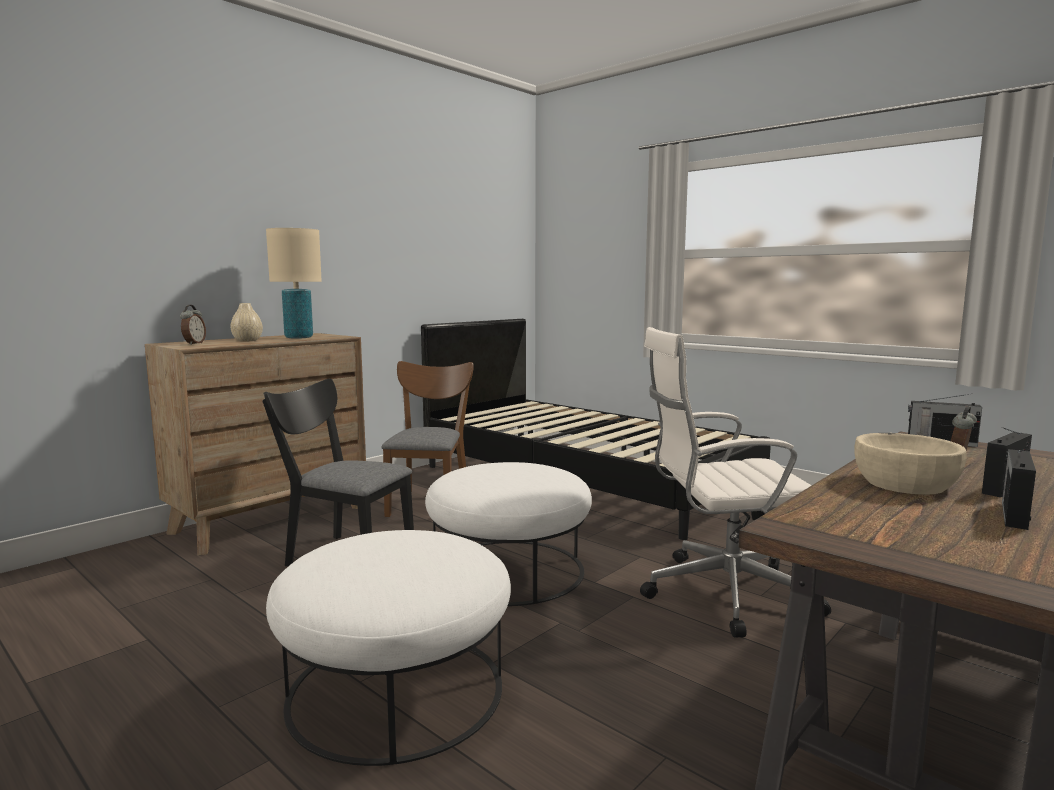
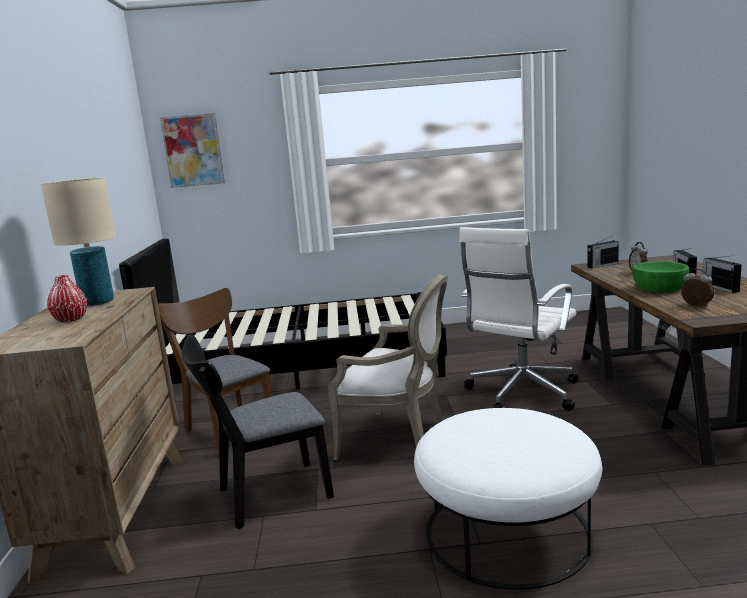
camera: 45 degrees left, 5 degrees up
(193, 343) = (36, 338): alarm clock -> alarm clock (696, 306)
(247, 340) = (70, 319): beige vase -> red vase
(509, 570) = (399, 440): white ottoman -> armchair
(569, 233) = (193, 150): none -> picture
(904, 483) = (659, 288): beige bowl -> green bowl

